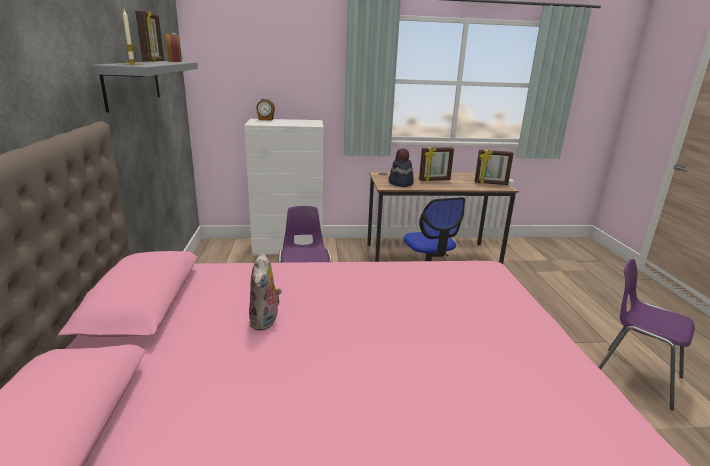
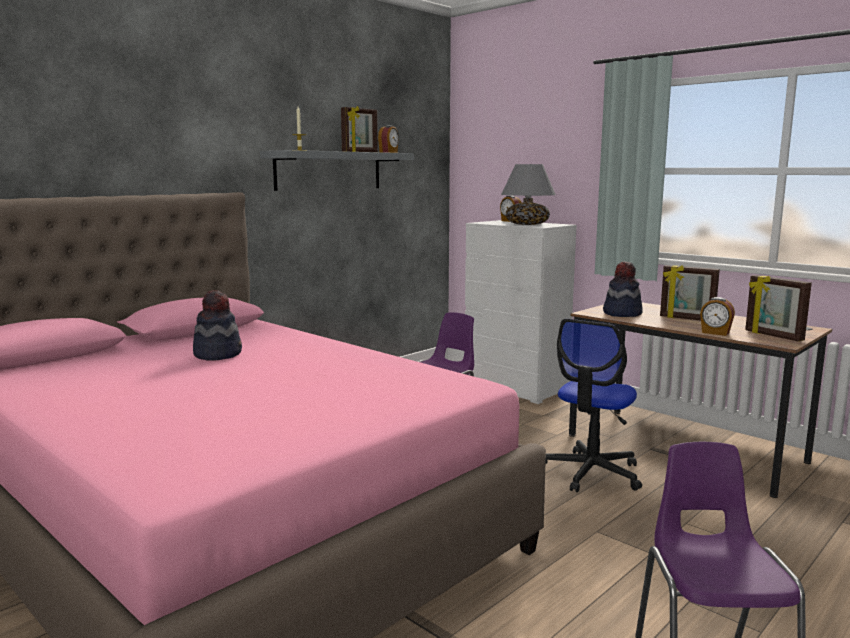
camera: 50 degrees right, 10 degrees down
(266, 321) = (218, 354): plush toy -> hat
(295, 123) = (527, 224): none -> grey table lamp
(470, 187) = (715, 333): none -> alarm clock

